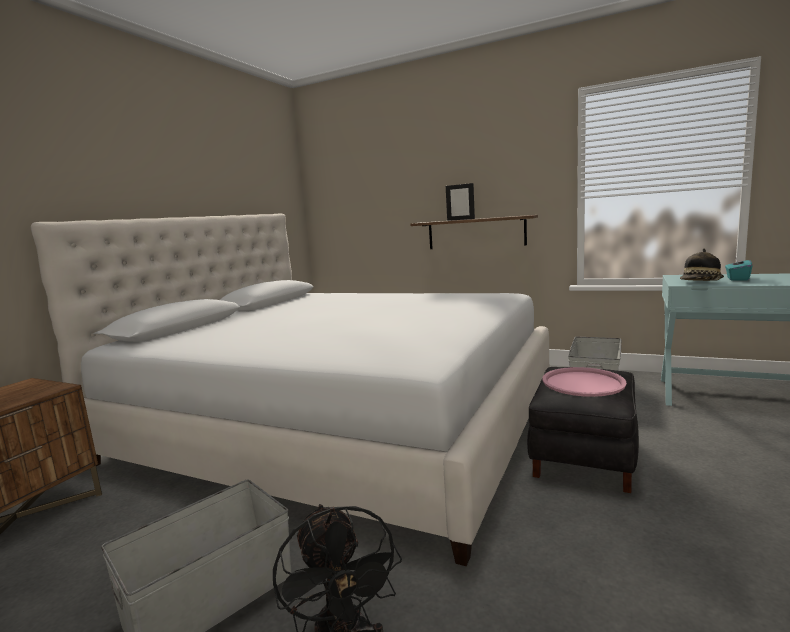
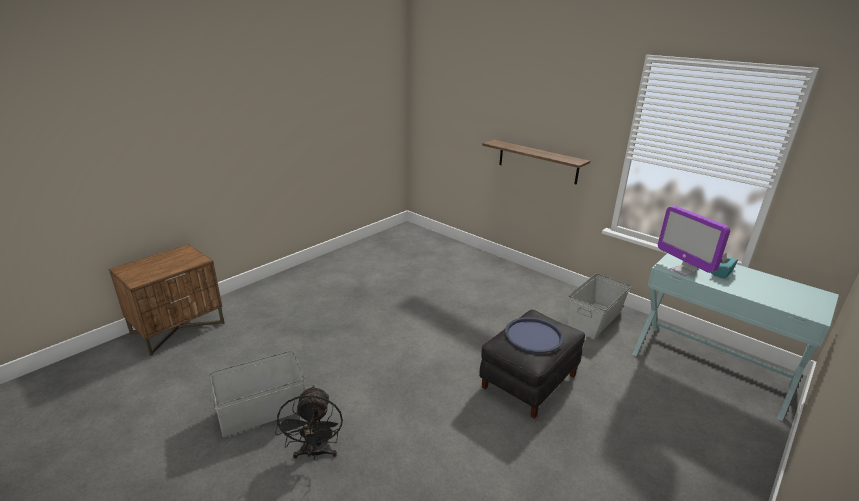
camera: 15 degrees right, 15 degrees up
(341, 421) = (386, 303): white bed -> none
(461, 219) = (524, 149): picture frame -> none
(583, 383) = (533, 335): pink tray -> blue tray
(701, 283) = (683, 271): hat -> monitor

